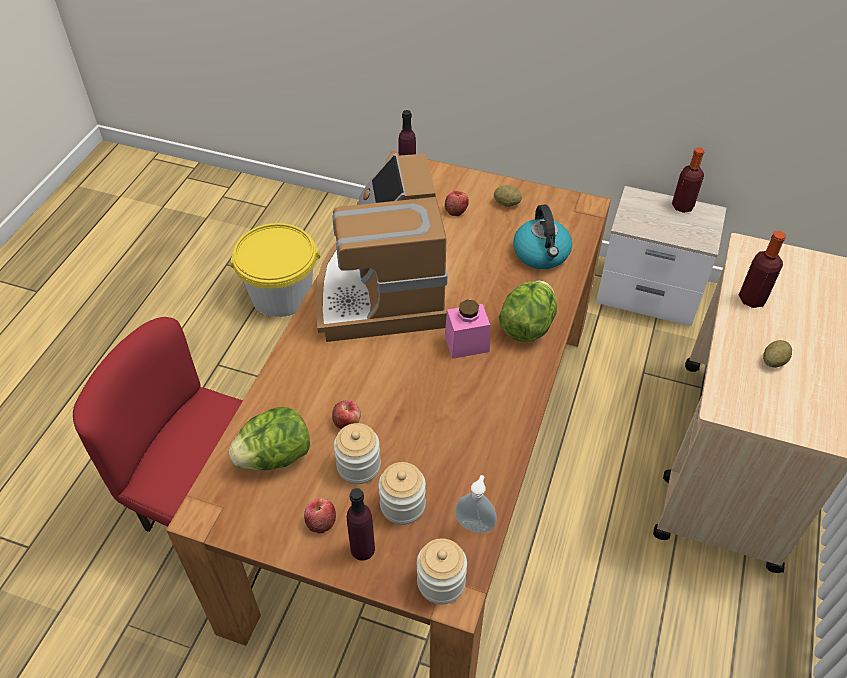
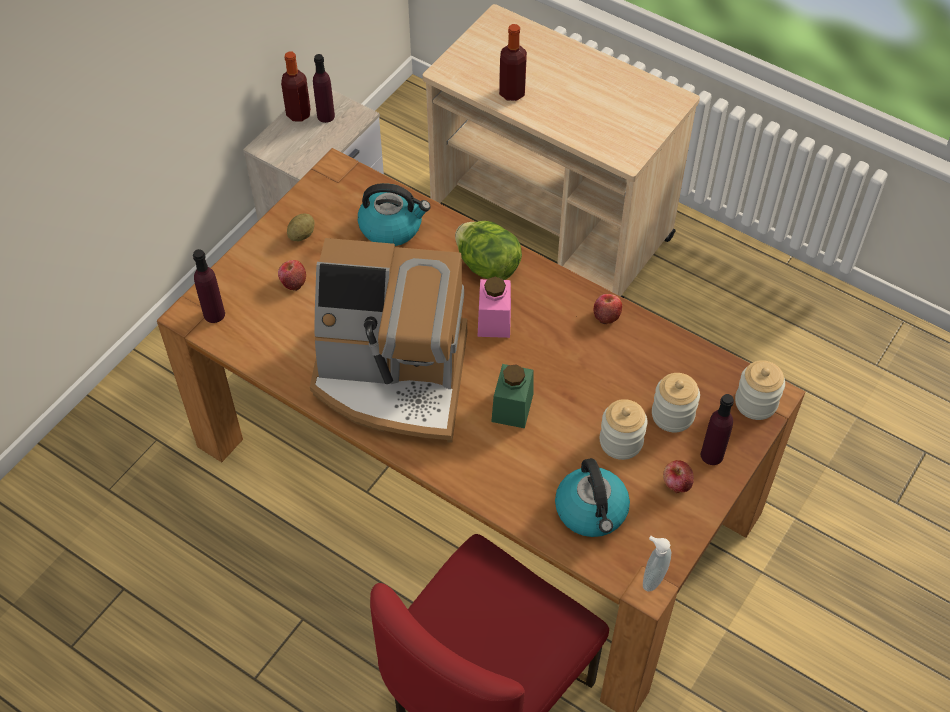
camera: 75 degrees left, 5 degrees up
(275, 456) = (592, 511): lettuce -> kettle
(281, 294) = (162, 583): yellow bucket -> none
(347, 422) = (565, 442): apple -> apple (606, 315)
(374, 375) = (512, 407): none -> green jar
(475, 524) = (703, 365): soap dispenser -> soap dispenser (652, 578)
(691, 222) = (326, 116): none -> purple bottle
(773, 361) = (587, 106): potato -> none

